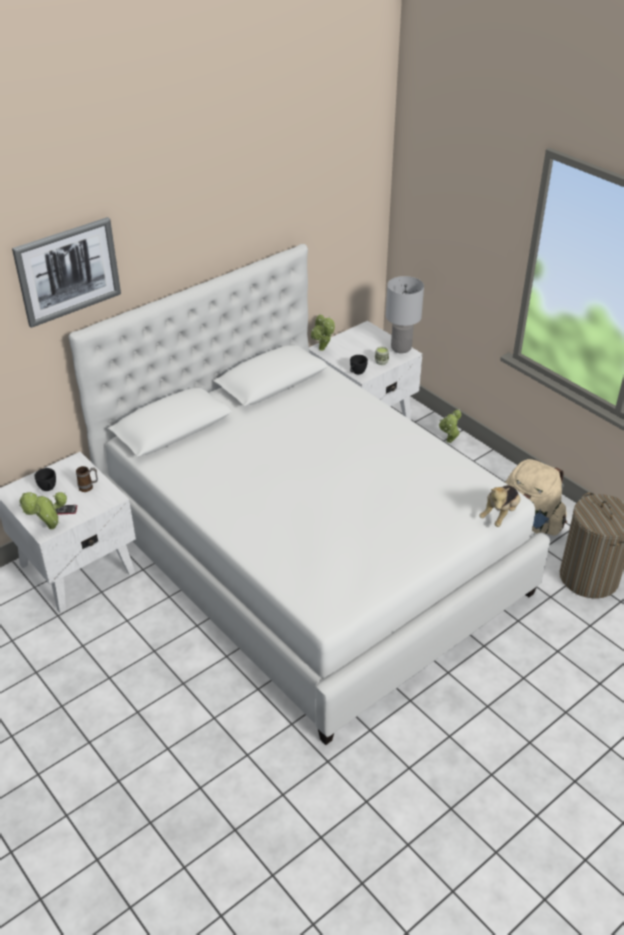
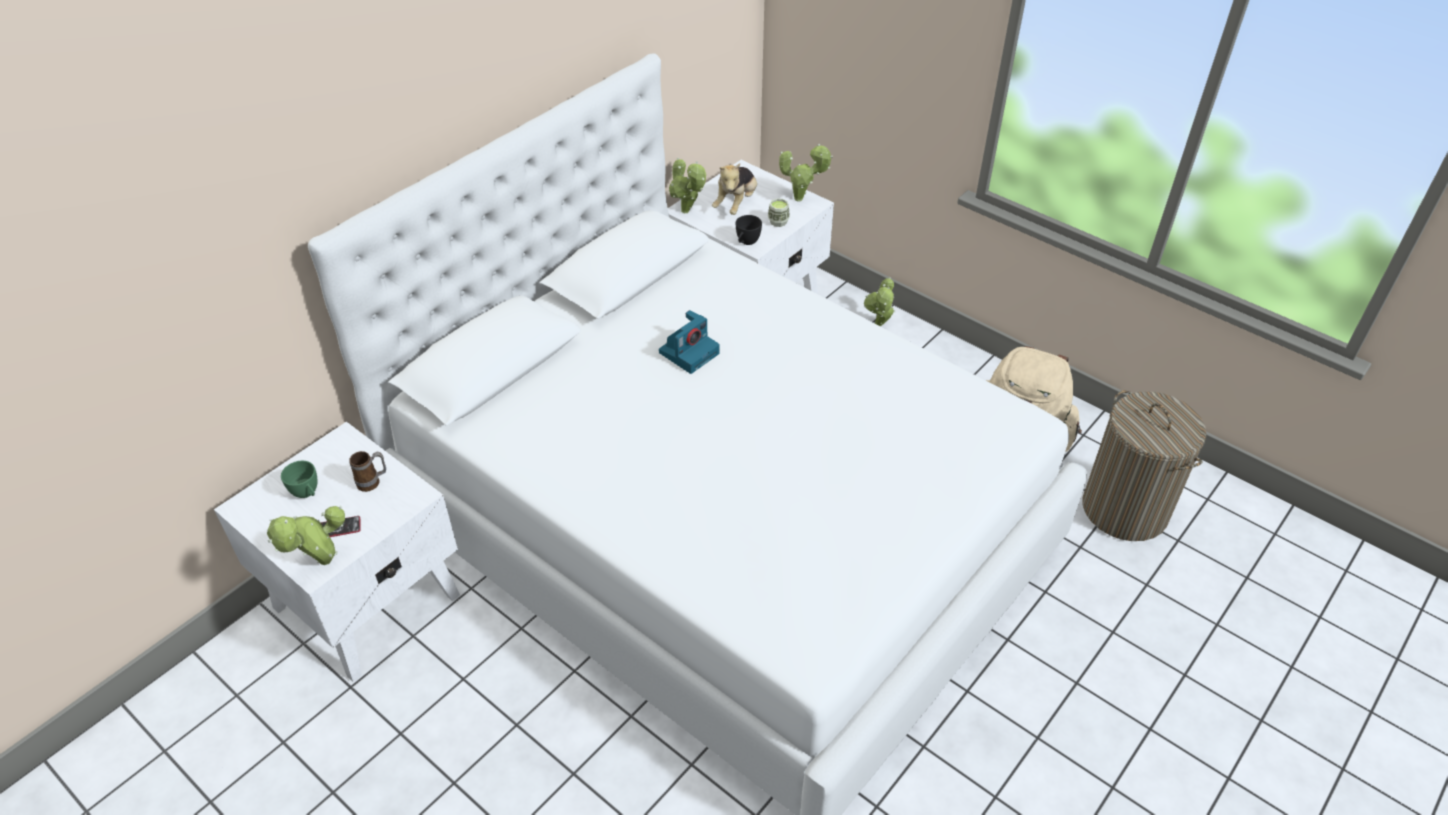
camera: 10 degrees left, 5 degrees up
(48, 489) = (307, 493): black cup -> green cup
(68, 271) = (293, 137): picture -> none
(298, 433) = (689, 352): none -> camera
(401, 349) = (801, 199): grey table lamp -> potted plant
(500, 514) = (1025, 449): plush toy -> plush toy (736, 203)

